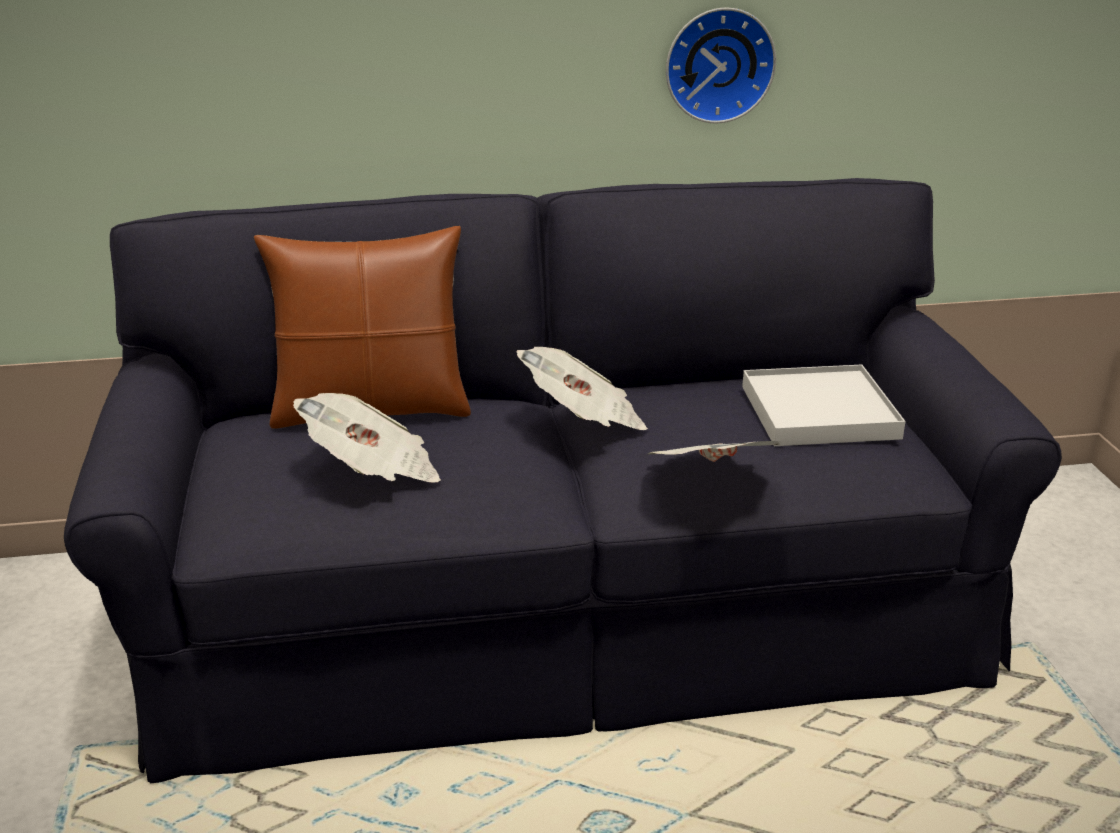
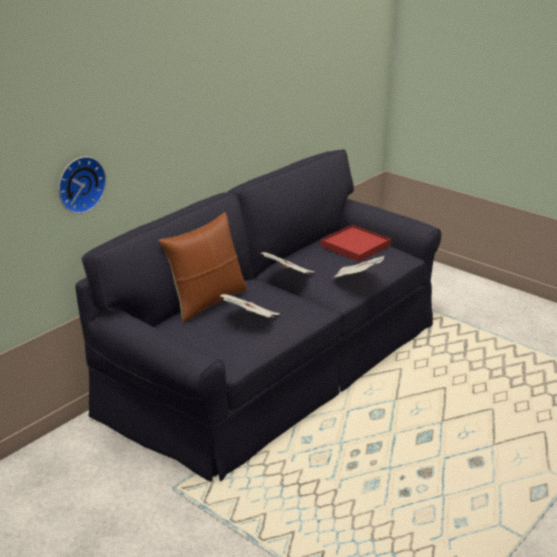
camera: 40 degrees left, 0 degrees up
(718, 64) = (268, 120): wall clock -> wall clock (79, 184)
(818, 412) = (355, 246): white tray -> red tray

